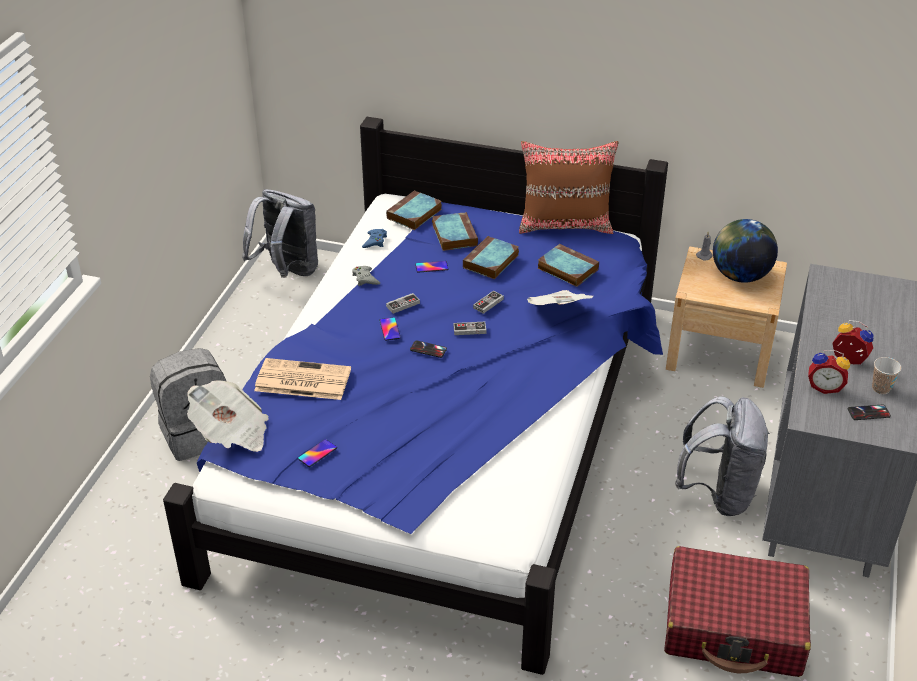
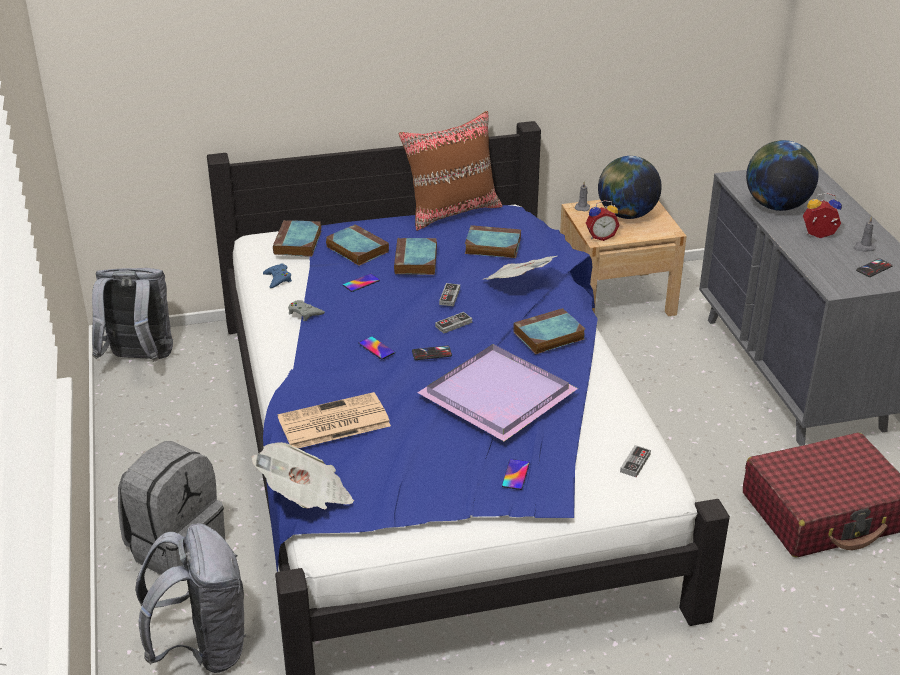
camera: 30 degrees left, 5 degrees down
(317, 453) = (415, 481): phone -> phone (515, 475)
(403, 305) = (368, 323): game controller -> game controller (635, 463)
(444, 407) = (497, 397): none -> purple tray
(535, 369) = (548, 336): none -> book
(718, 493) = (717, 412): grey backpack -> grey backpack (203, 648)
(824, 387) = (822, 260): alarm clock -> alarm clock (600, 236)
(837, 316) = (776, 206): none -> globe
(881, 388) = (863, 248): cup -> grey candle

